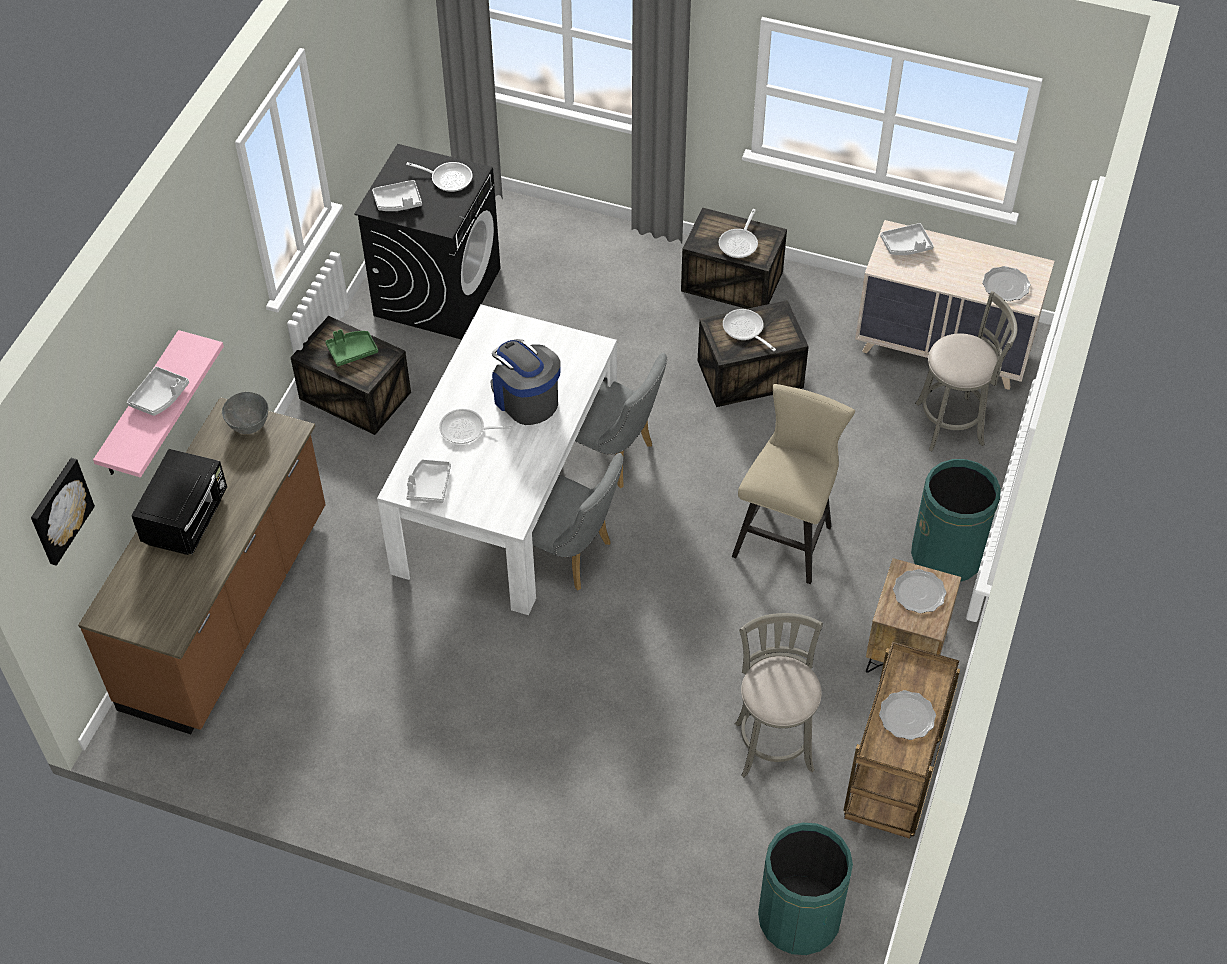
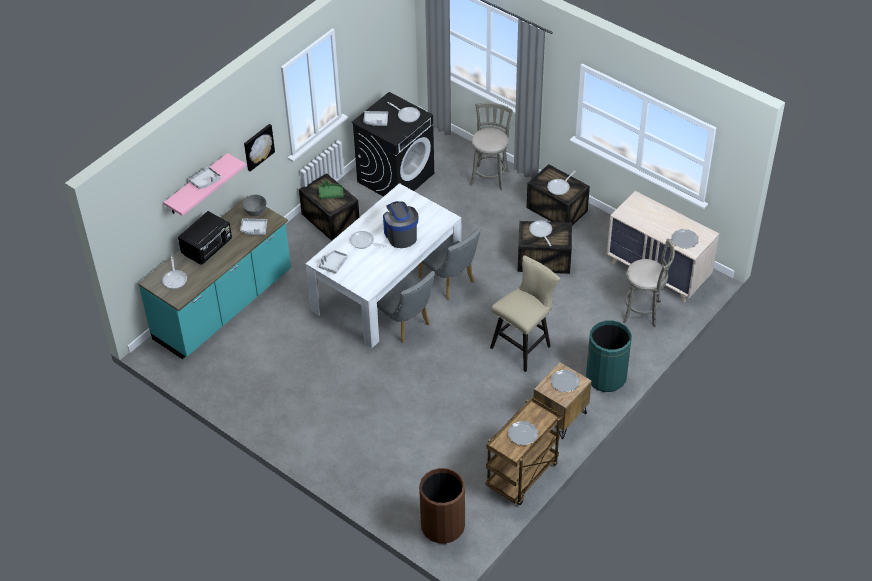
camera: 20 degrees right, 5 degrees down
(59, 510) = (139, 221): picture -> picture (258, 146)
(148, 597) = (175, 279): none -> frying pan
(228, 610) = (224, 306): brown counter -> turquoise counter
(773, 742) = (469, 442): grey stool -> grey stool (490, 176)
(798, 918) = (442, 526): green trash can -> brown trash can
(906, 245) = (640, 206): grey tray -> grey tray (254, 229)

